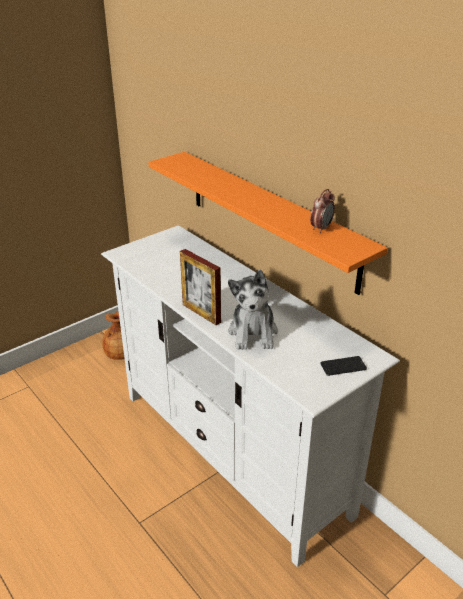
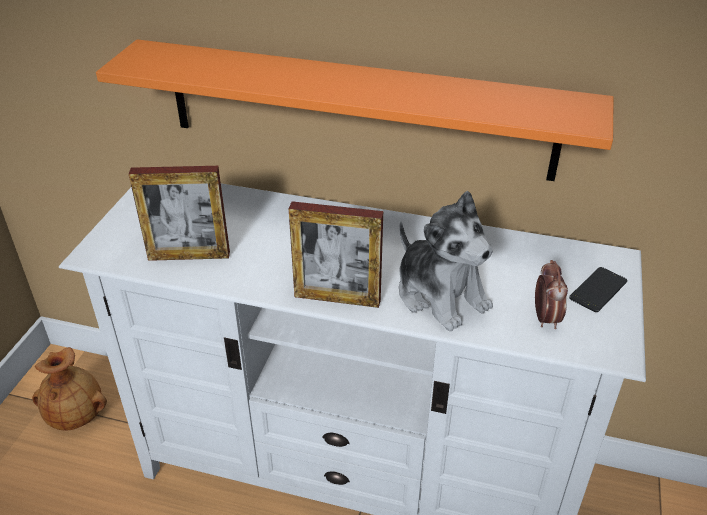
camera: 35 degrees left, 5 degrees up
(156, 269) = (189, 256): none -> picture frame
(321, 228) = (502, 97): alarm clock -> alarm clock (545, 318)

